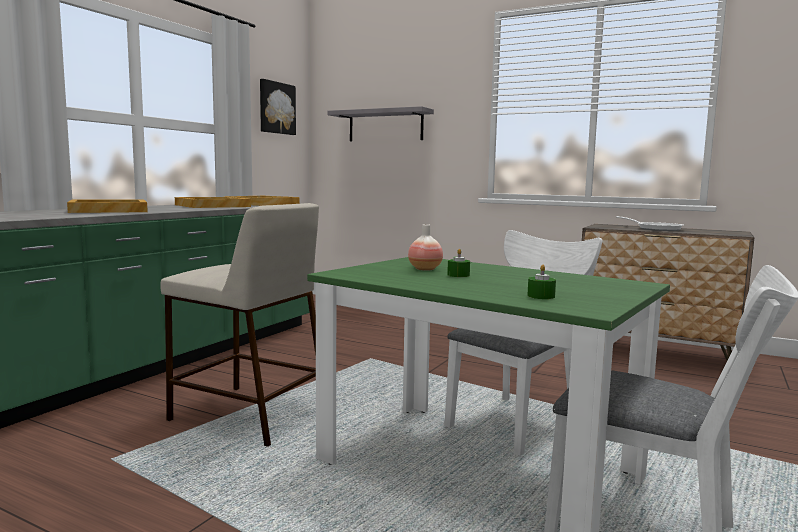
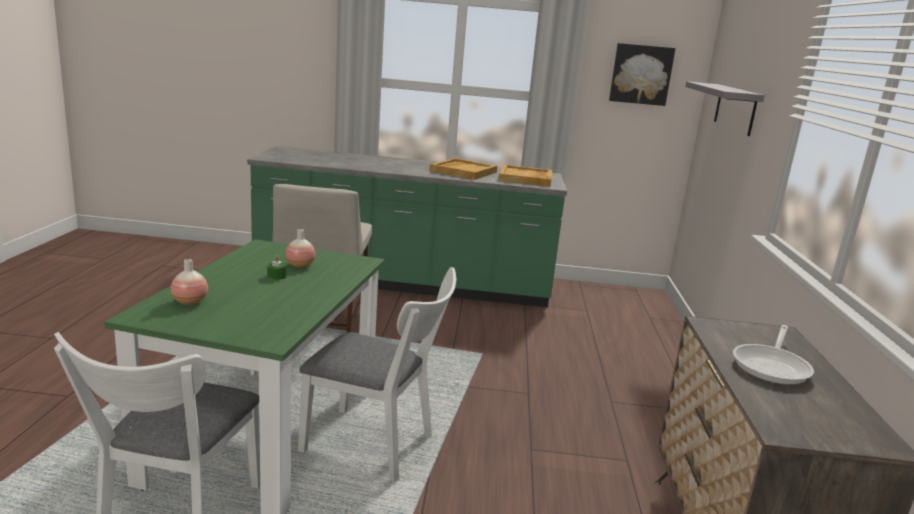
camera: 65 degrees right, 10 degrees up
(108, 210) = (365, 161): beige tray -> none
(541, 296) = (190, 302): green candle -> vase

